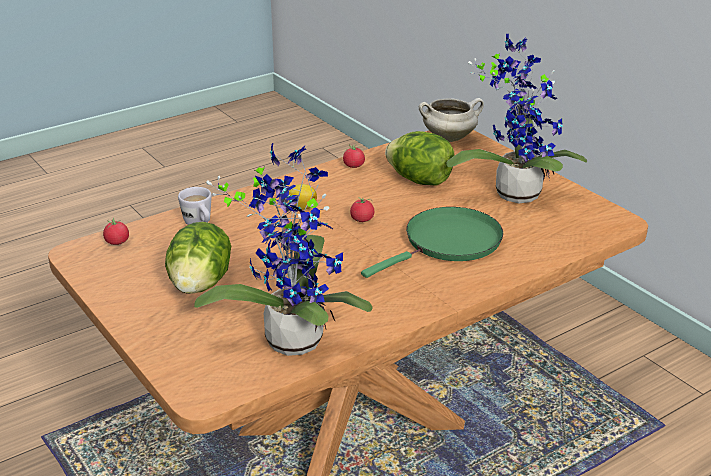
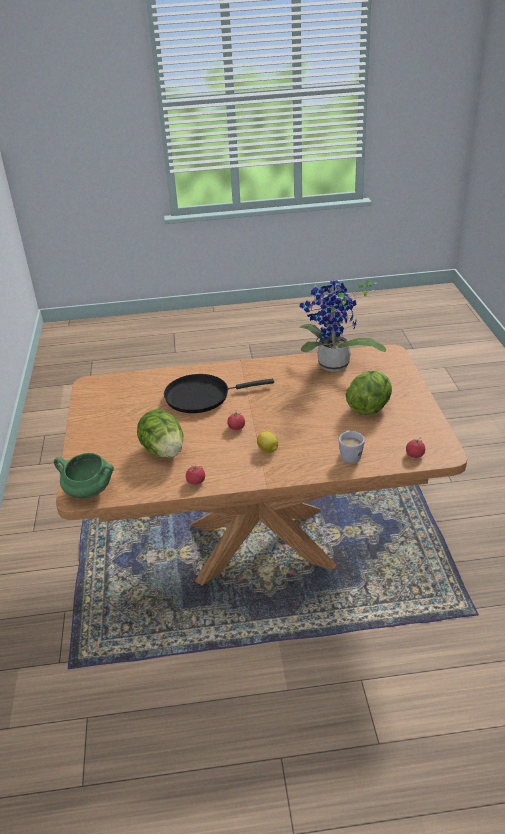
camera: 150 degrees left, 5 degrees up
(448, 243) = (202, 396): green frying pan -> black frying pan
(449, 138) = (88, 491): white cooking pot -> green cooking pot
(515, 191) = (114, 422): potted plant -> none

